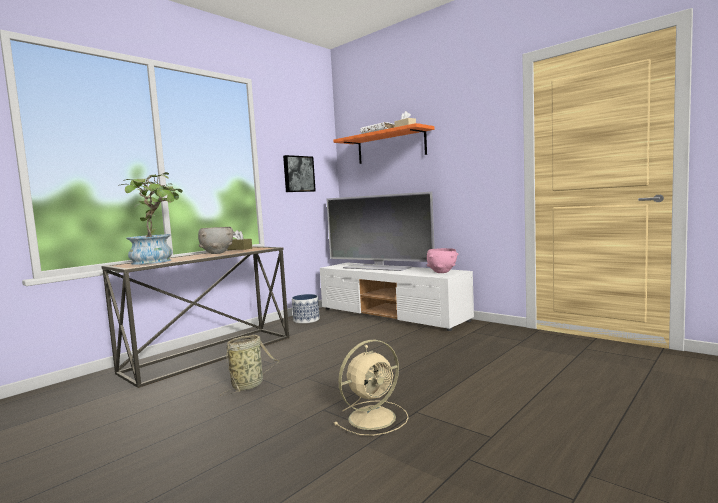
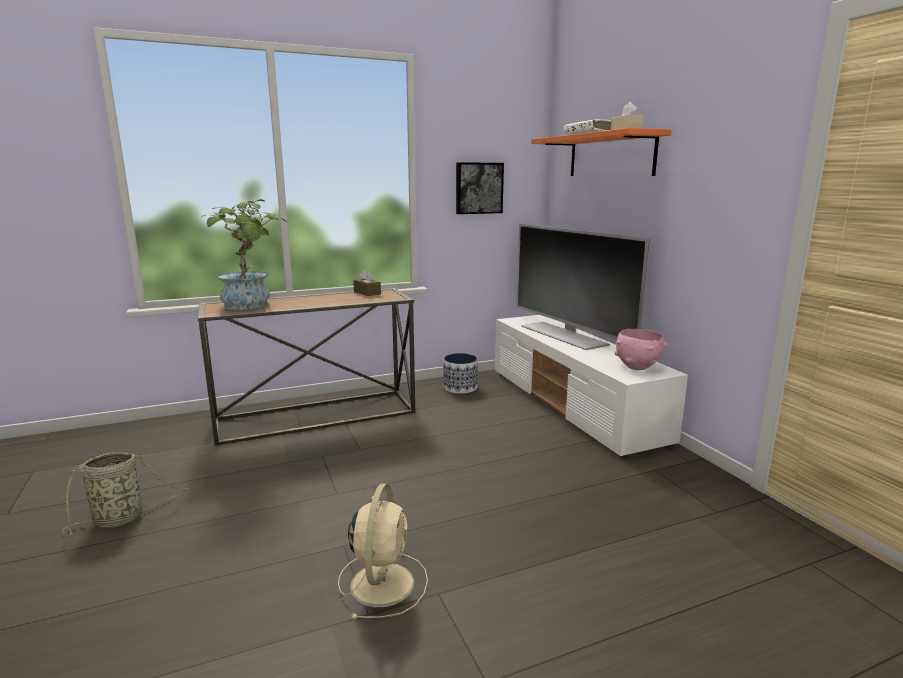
camera: 25 degrees right, 10 degrees up
(217, 253) = (332, 298): grey bowl -> none
(249, 385) = (309, 477): basket -> basket (122, 518)
(374, 417) = (383, 582): beige fan -> beige fan turned 75 degrees counterclockwise

